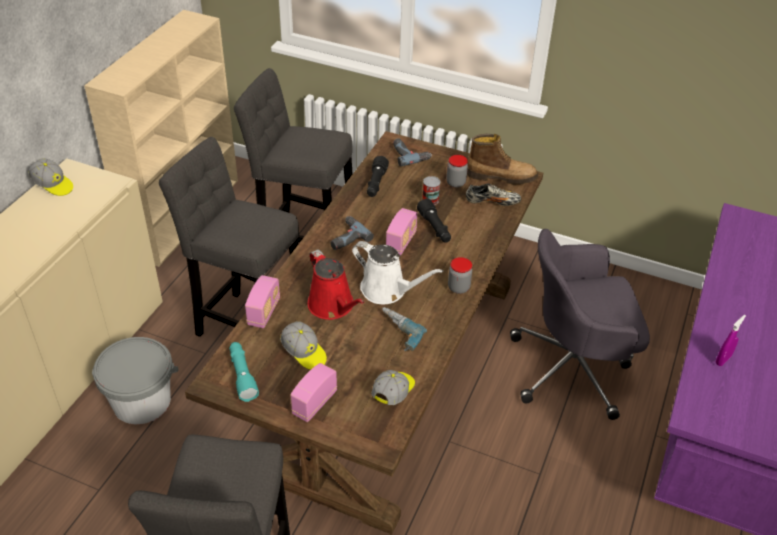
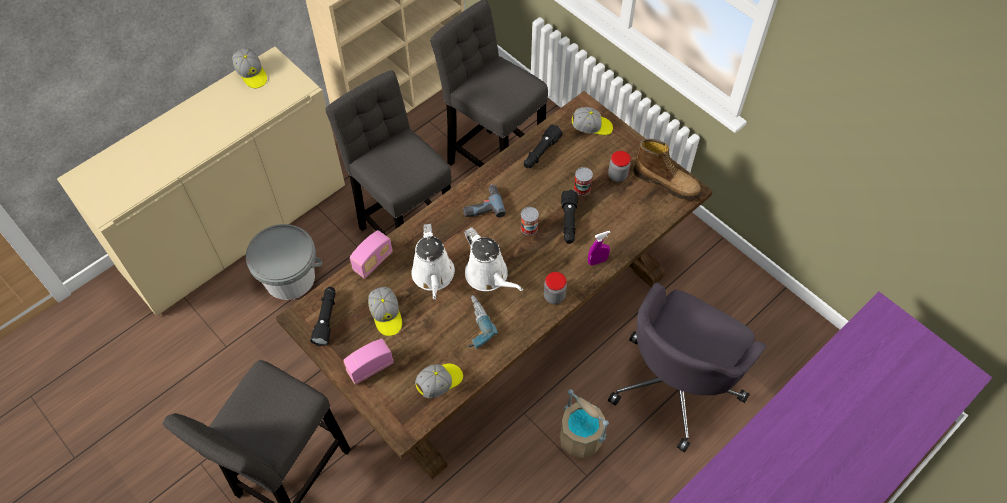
camera: 25 degrees right, 15 degrees up
(242, 375) = (326, 319): turquoise flashlight -> black flashlight
(333, 306) = (433, 276): red watering can -> white watering can
(401, 242) = (529, 228): radio -> can
(410, 154) = (591, 127): power drill -> cap
(492, 202) = (640, 210): shoe -> none
(515, 443) = (581, 438): none -> beige bucket
(573, 368) = (677, 384): grey office chair -> grey office chair turned 75 degrees counterclockwise
(723, 360) = (754, 467): purple spray bottle -> purple spray bottle (597, 261)

